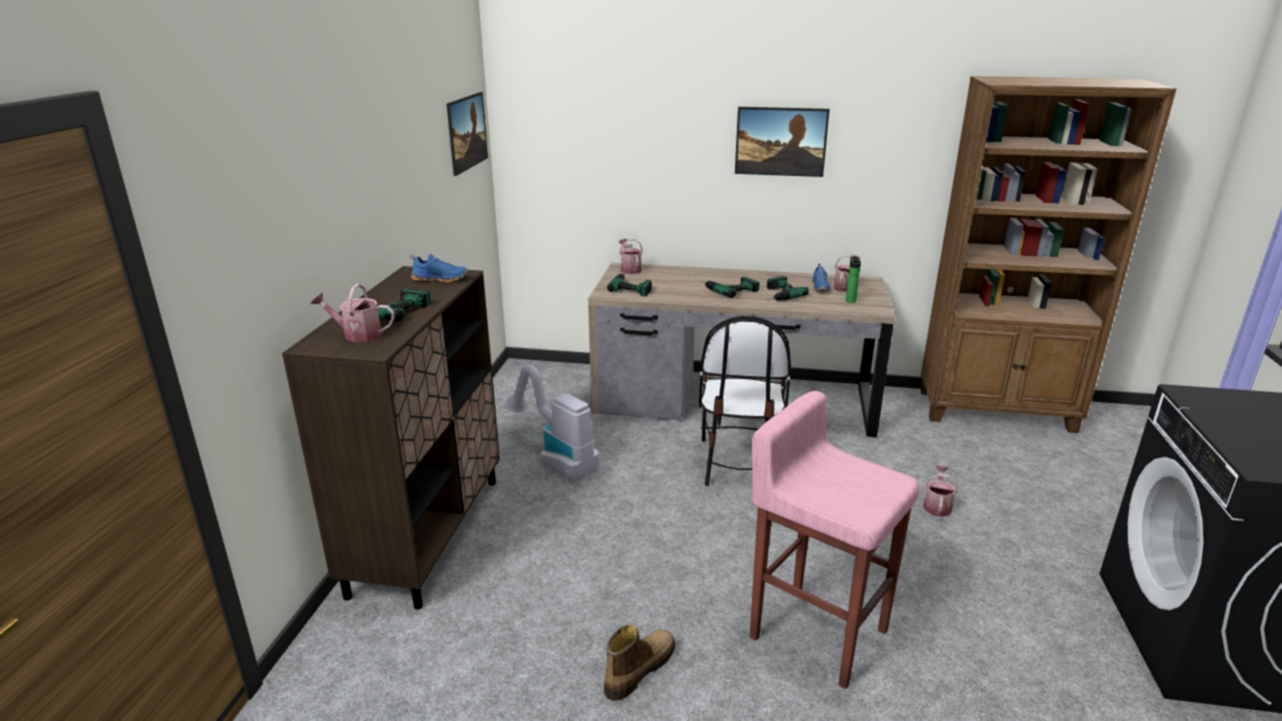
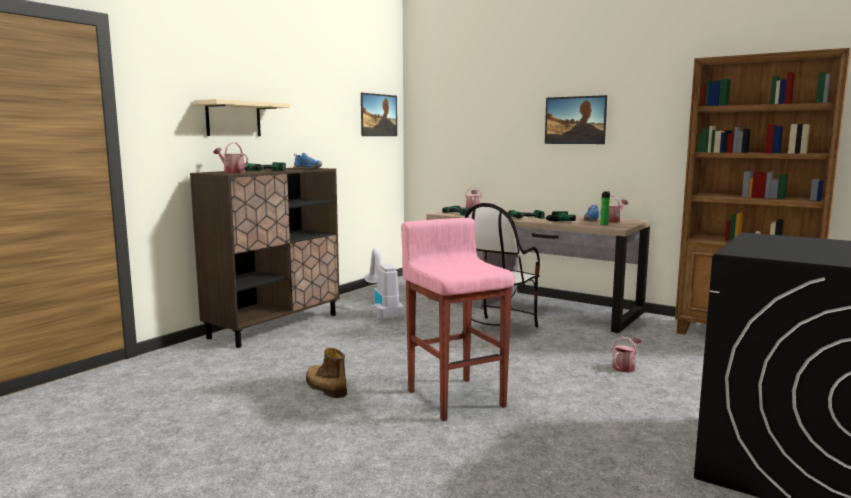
camera: 25 degrees right, 15 degrees down
(314, 223) = (233, 119): none -> beige shelf
(639, 669) = (325, 388): boot -> boot turned 105 degrees counterclockwise

